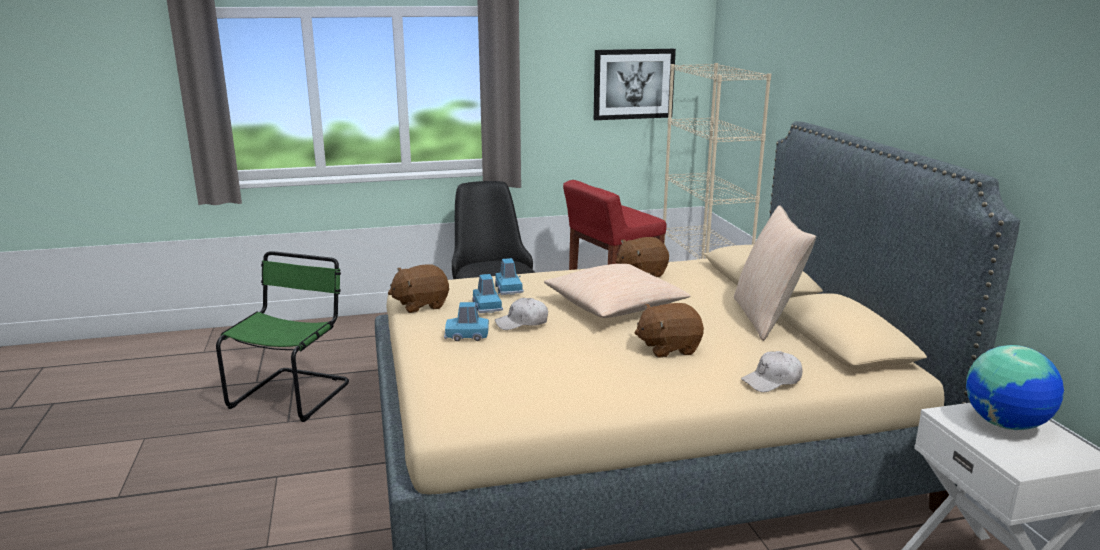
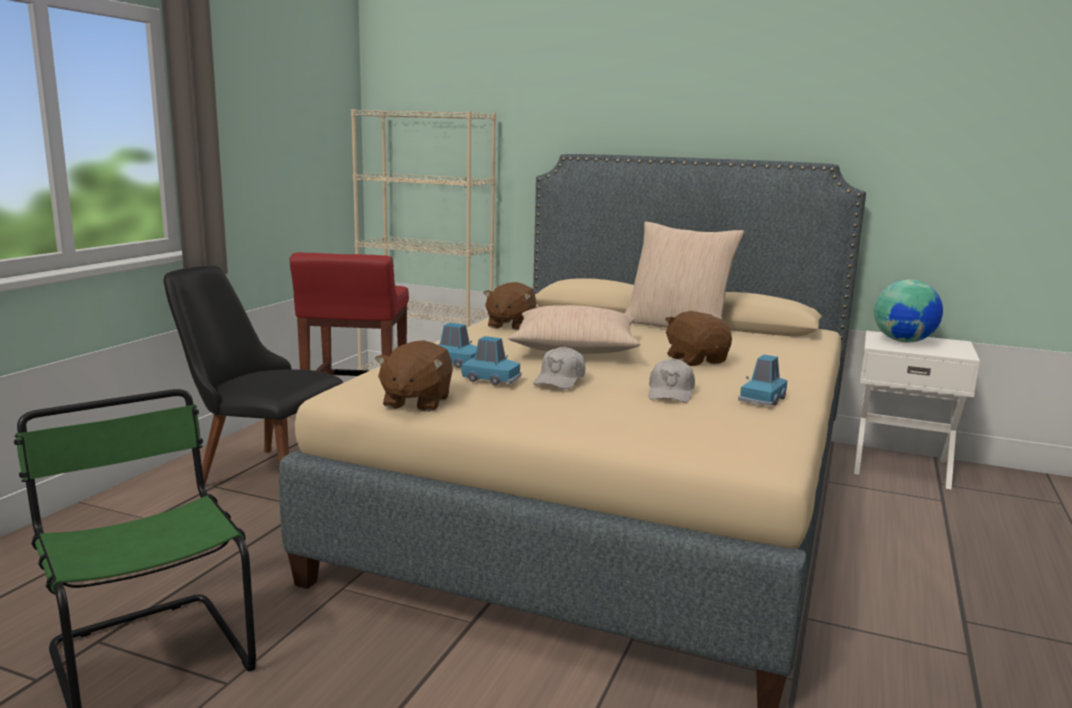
camera: 55 degrees left, 5 degrees down
(466, 335) = (551, 405): blue toy car -> blue toy car (762, 399)
(633, 84) = (306, 134): picture -> none
(668, 348) = (696, 360): brown plush toy -> brown plush toy turned 135 degrees clockwise
(772, 381) = (799, 355): white cap -> white cap (671, 393)

